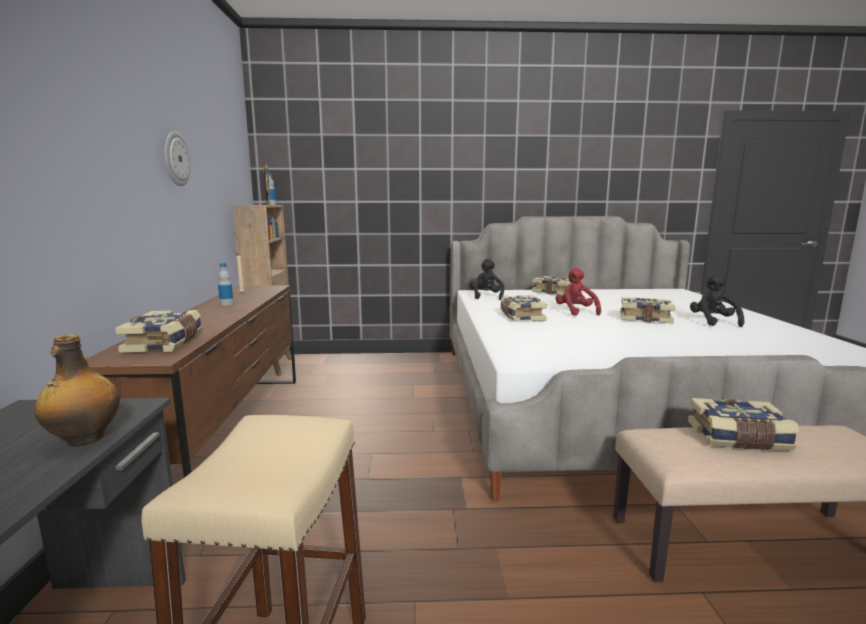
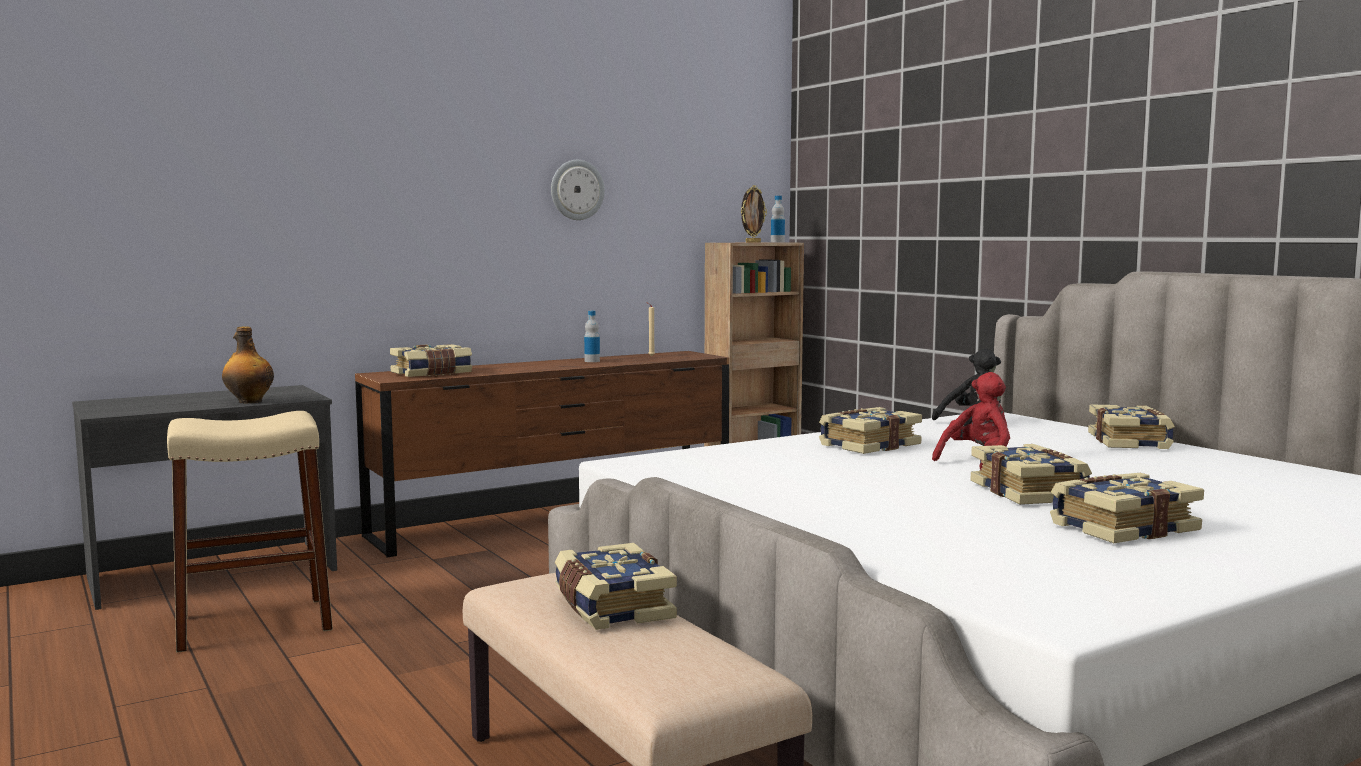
camera: 60 degrees right, 5 degrees down
(713, 322) = (1121, 528): black plush toy -> book

